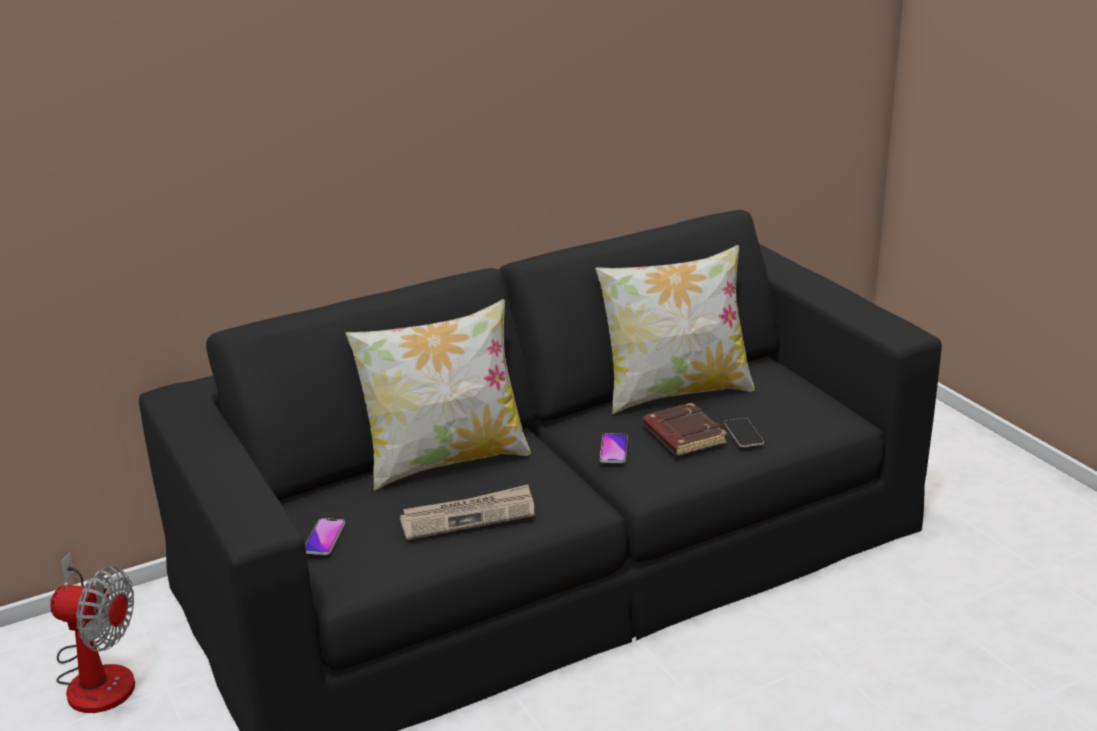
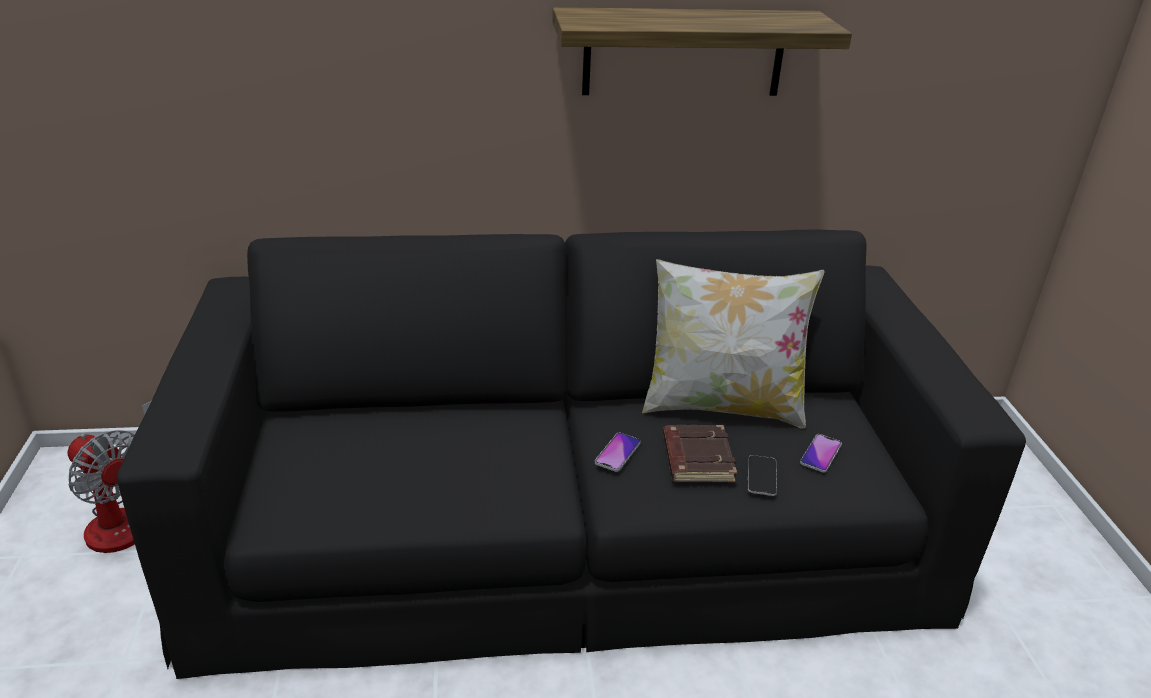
camera: 20 degrees right, 5 degrees up
(324, 538) = (286, 464): phone -> phone (820, 454)
(445, 460) = (452, 415): pillow -> none
(469, 516) = (426, 484): newspaper -> none
(561, 79) = (684, 52): none -> shelf

